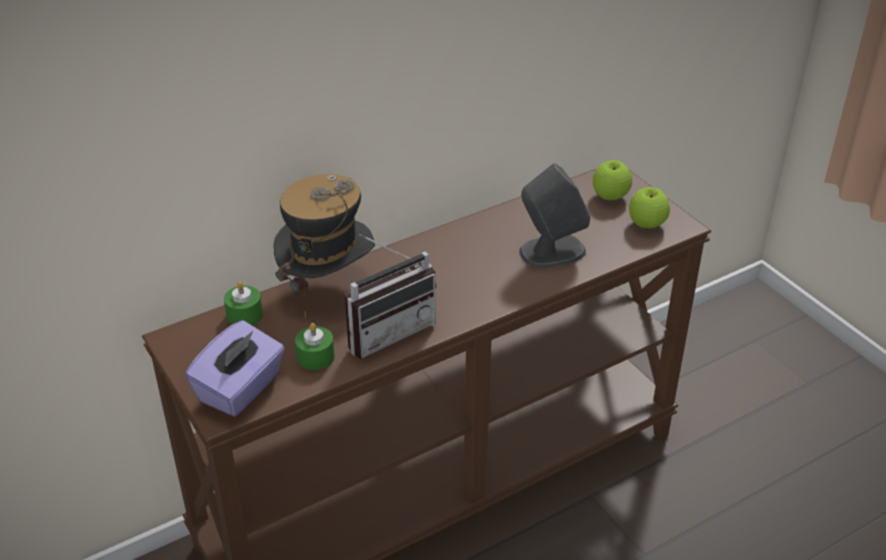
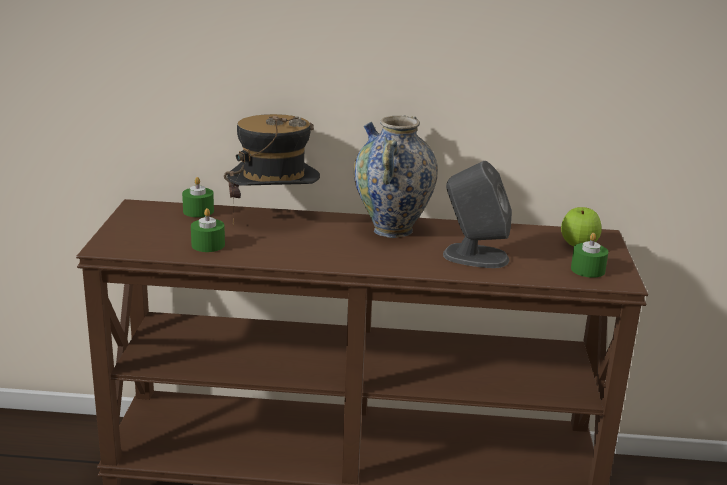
camera: 35 degrees right, 15 degrees down
(241, 389) = (136, 241): purple tissue box -> none
(387, 330) = (278, 250): radio -> none
(449, 250) = (392, 229): none -> vase
(647, 224) = (587, 270): apple -> green candle

